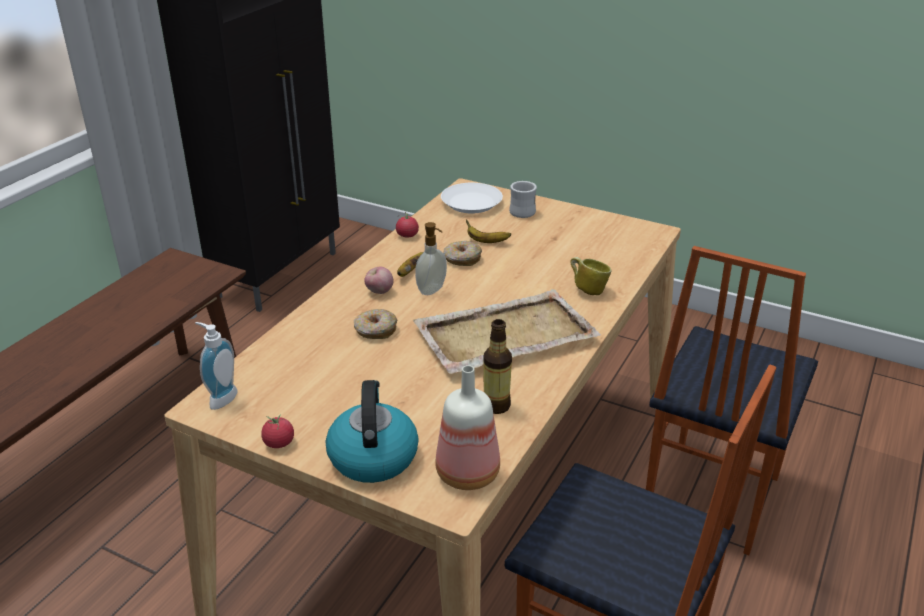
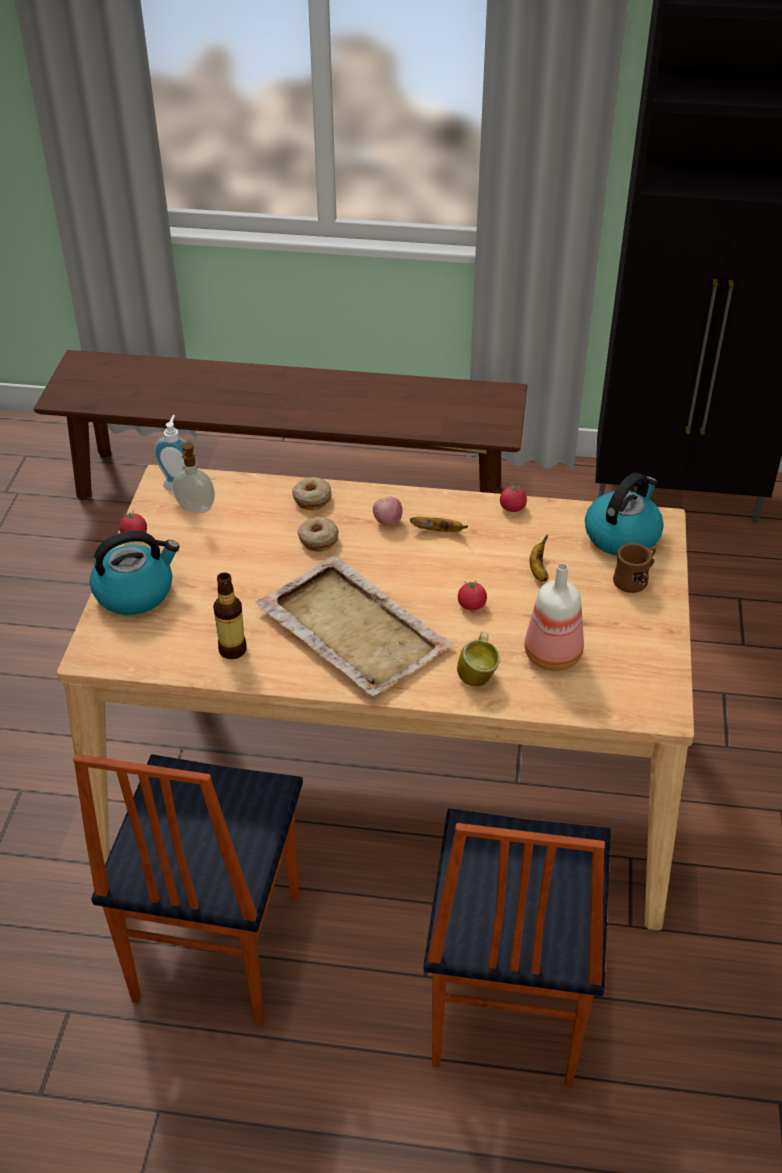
camera: 70 degrees right, 10 degrees up
(432, 290) = (410, 556): soap dispenser -> soap dispenser (195, 509)
(462, 259) = (486, 561): donut -> donut (312, 499)
(466, 472) = (132, 653): bottle -> bottle (553, 654)
(471, 203) = (622, 535): white plate -> kettle
(509, 276) = (471, 605): none -> tomato
(521, 210) = (634, 580): white mug -> brown mug
(708, 496) = (505, 1005): chair -> chair turned 90 degrees counterclockwise

